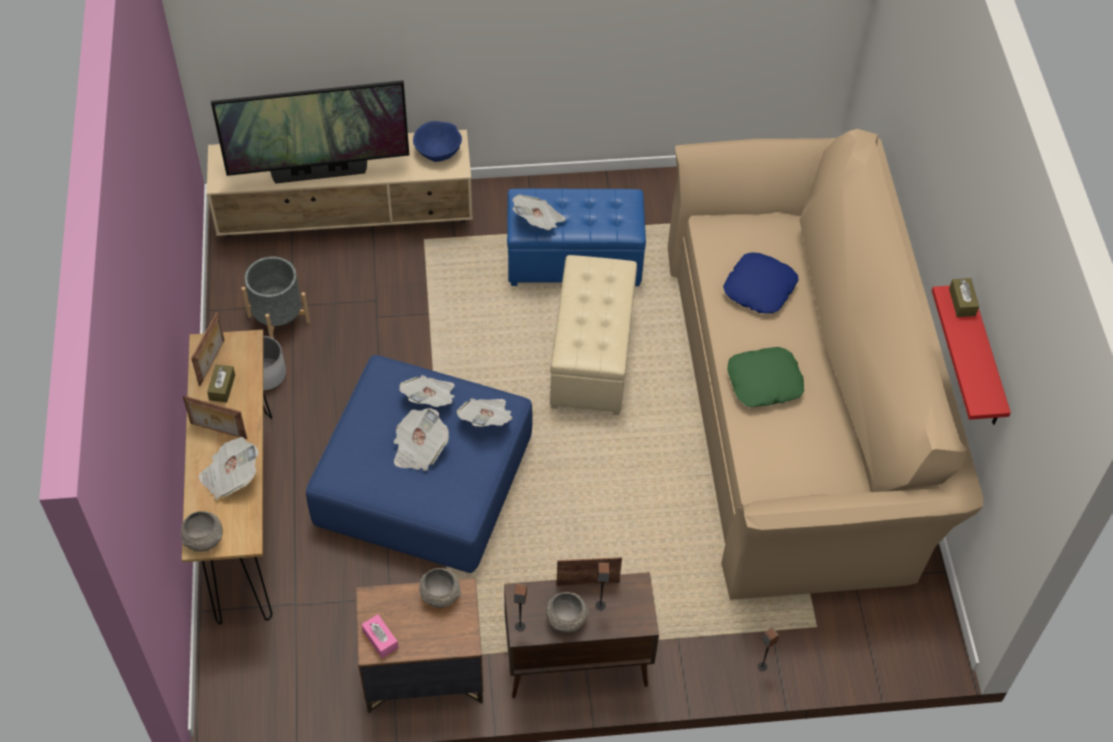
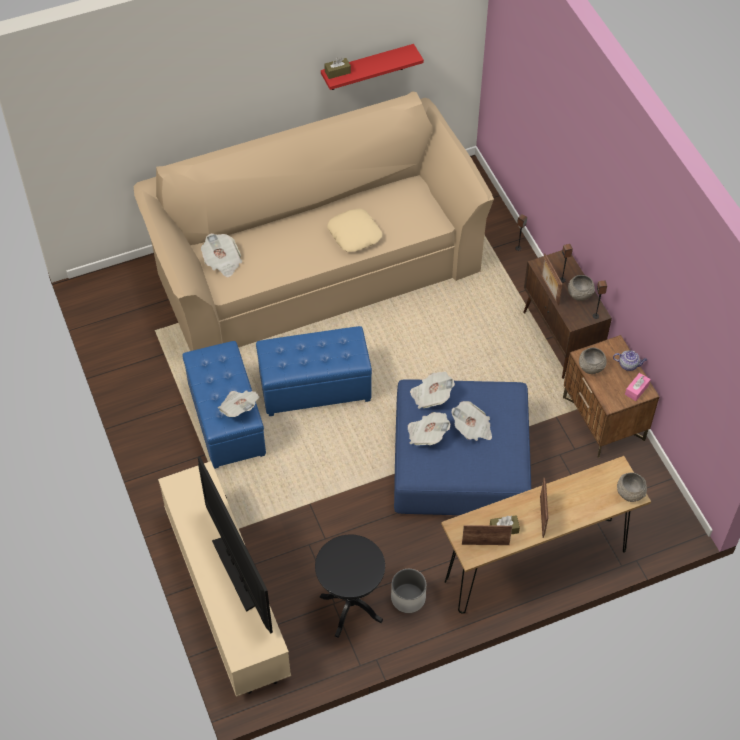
camera: 105 degrees left, 0 degrees up
(230, 477) = (575, 495): newspaper -> newspaper (222, 262)
(278, 318) = (351, 608): grey planter -> black side table
(425, 645) = (628, 365): none -> teapot
(438, 151) = (189, 492): blue bowl -> none
(592, 357) = (315, 387): beige ottoman -> blue ottoman
(759, 288) = (273, 251): blue pillow -> none
(764, 382) = (355, 234): green pillow -> beige pillow

